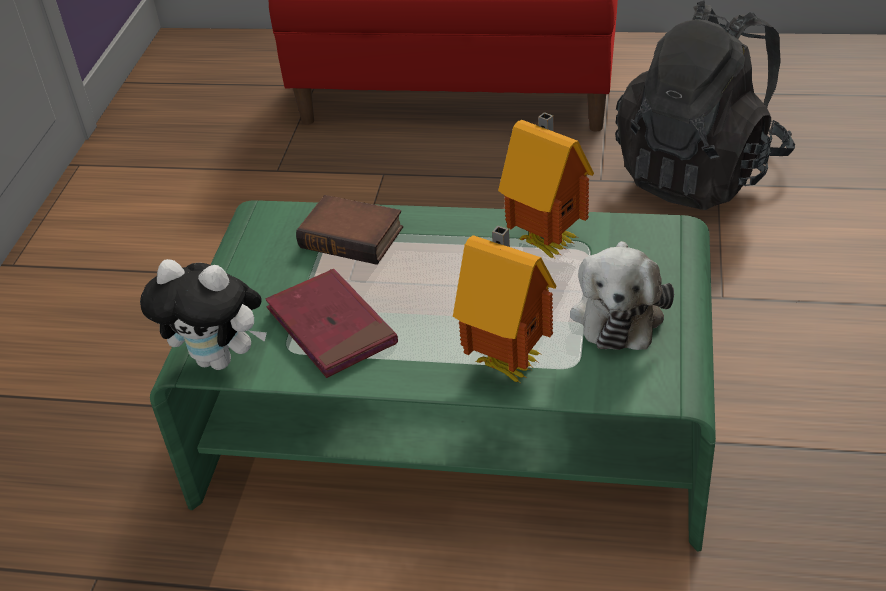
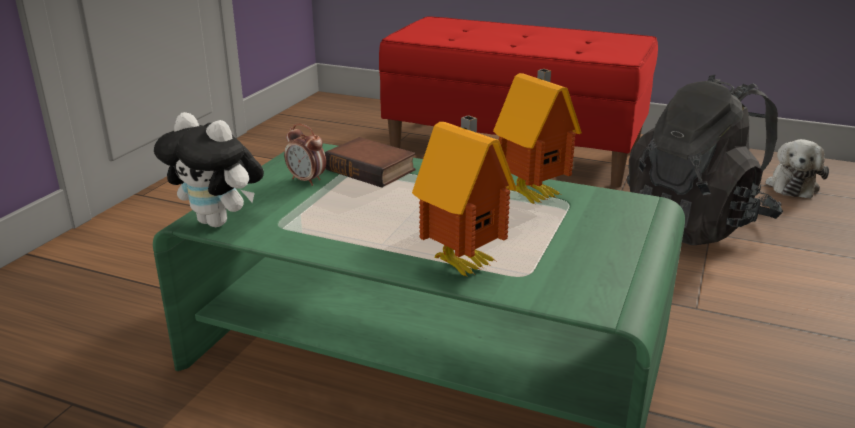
camera: 10 degrees right, 15 degrees down
(286, 271) = (307, 180): none -> alarm clock
(331, 327) = (322, 217): red book -> none
(618, 312) = (579, 247): plush toy -> plush toy (792, 185)

